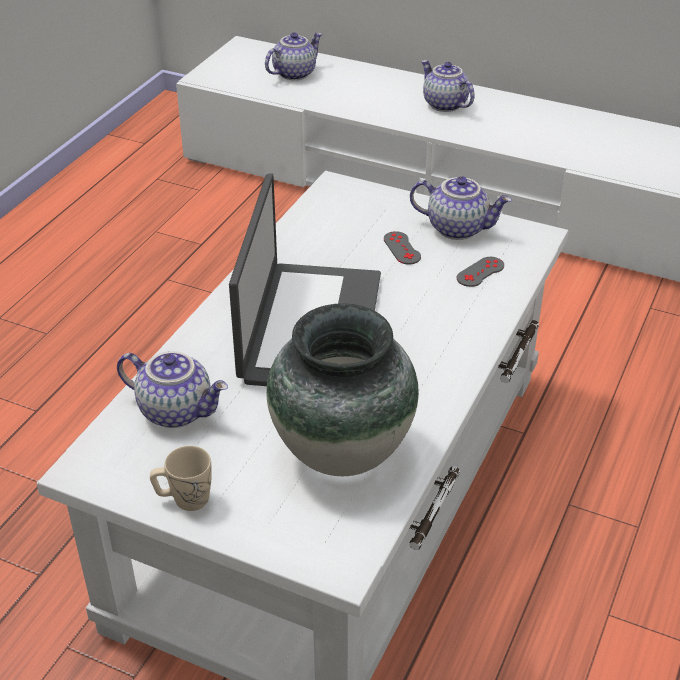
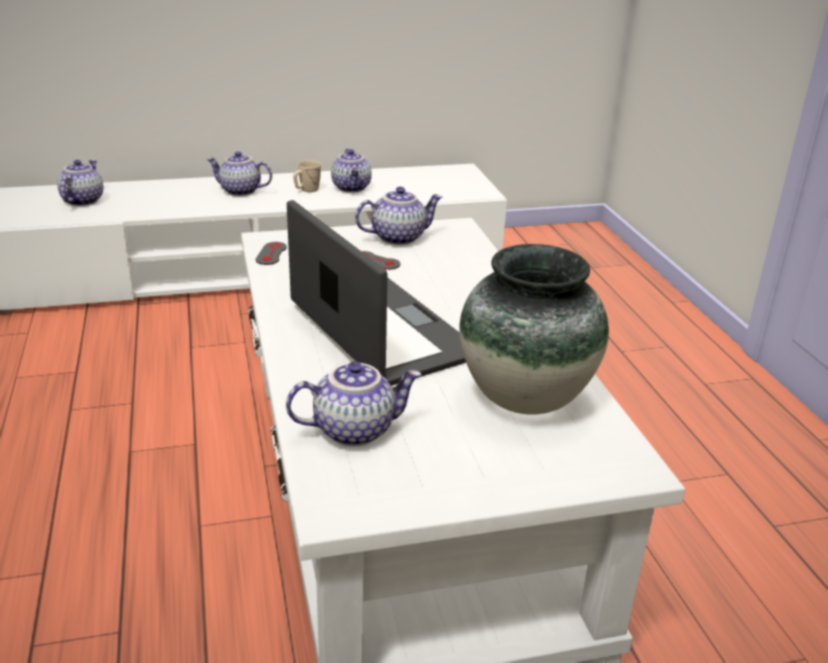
camera: 40 degrees left, 10 degrees down
(184, 499) = (456, 488): beige mug -> beige mug (306, 190)
(480, 272) = (452, 257): grey game controller -> grey game controller (271, 254)
(564, 135) = (352, 188): none -> teapot

